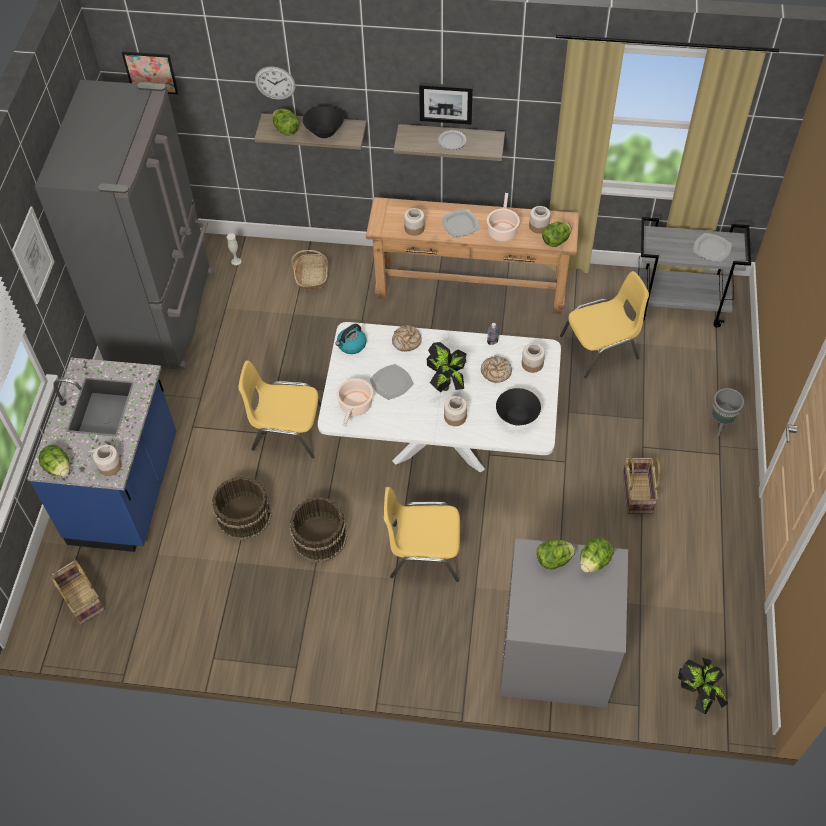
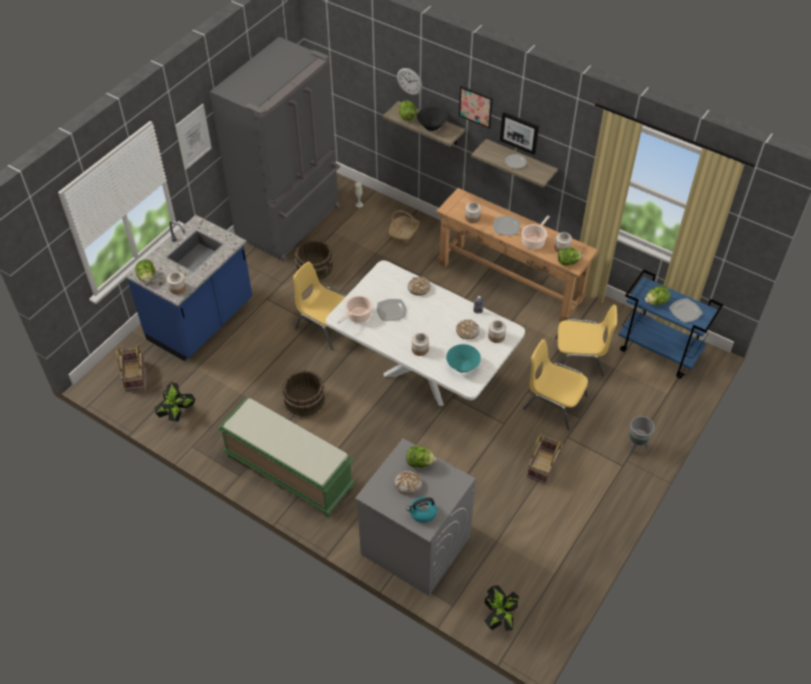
camera: 25 degrees right, 5 degrees down
(150, 72) = (333, 48): picture -> picture (475, 106)
(244, 515) = (265, 367): brown bucket -> brown bucket (315, 269)
(351, 345) = (380, 277): kettle -> kettle (422, 513)
(352, 634) = (288, 471): none -> green bench
(423, 551) = (368, 440): yellow chair -> yellow chair (554, 402)
(447, 383) = (429, 326): potted plant -> potted plant (177, 414)
(517, 417) = (462, 366): black bowl -> turquoise bowl
(558, 593) = (408, 484): none -> bread
(594, 561) = (446, 476): lettuce -> lettuce (656, 302)
(679, 304) = (659, 351): grey cart -> blue cart

